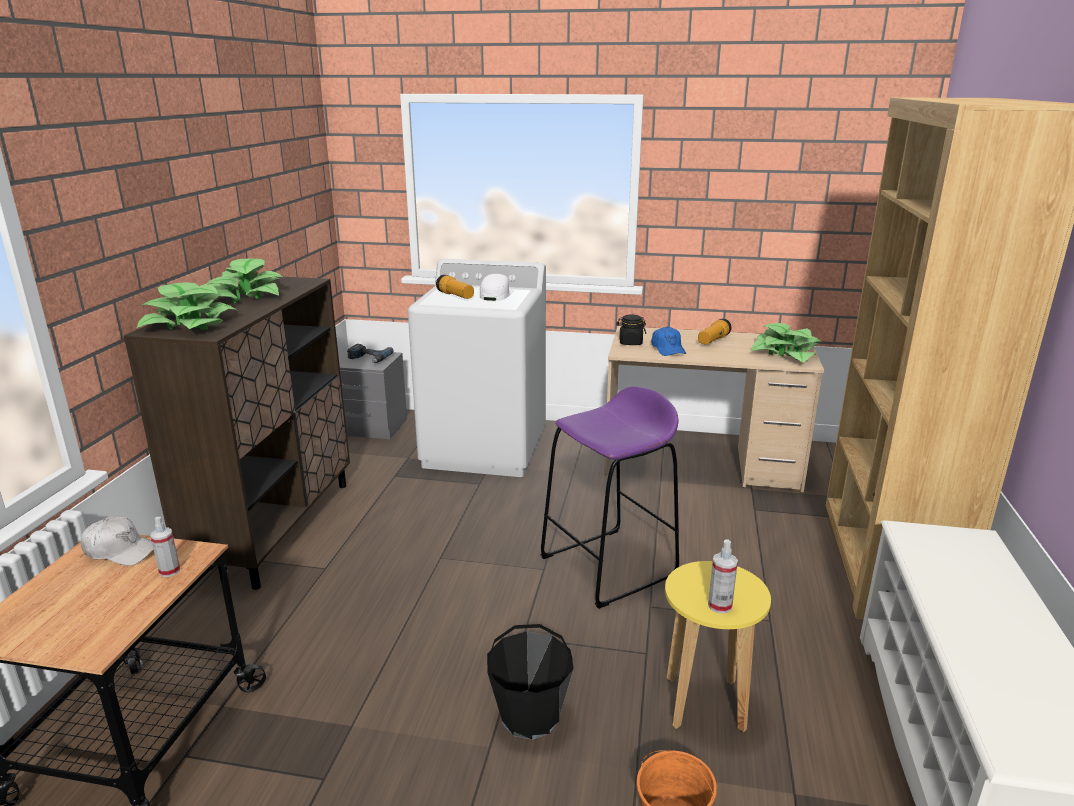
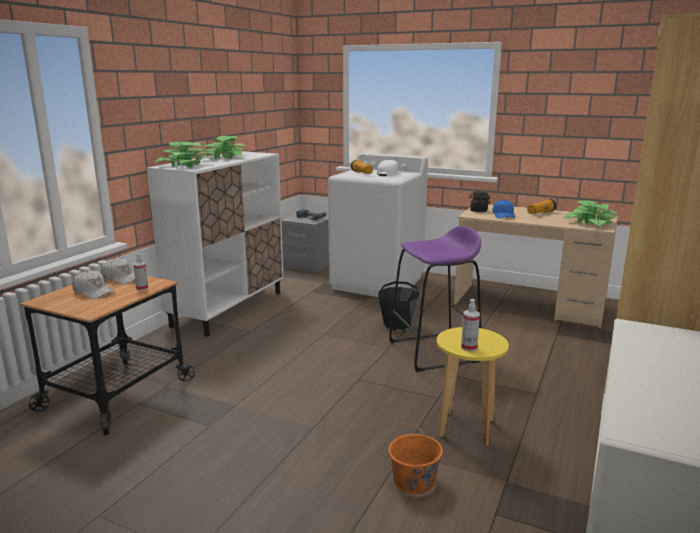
camera: 15 degrees right, 5 degrees down
(80, 594) = (93, 292): none -> white cap
(275, 527) = (229, 309): brown cabinet -> white cabinet
(530, 715) = (346, 416): black bucket -> black bucket (398, 325)

